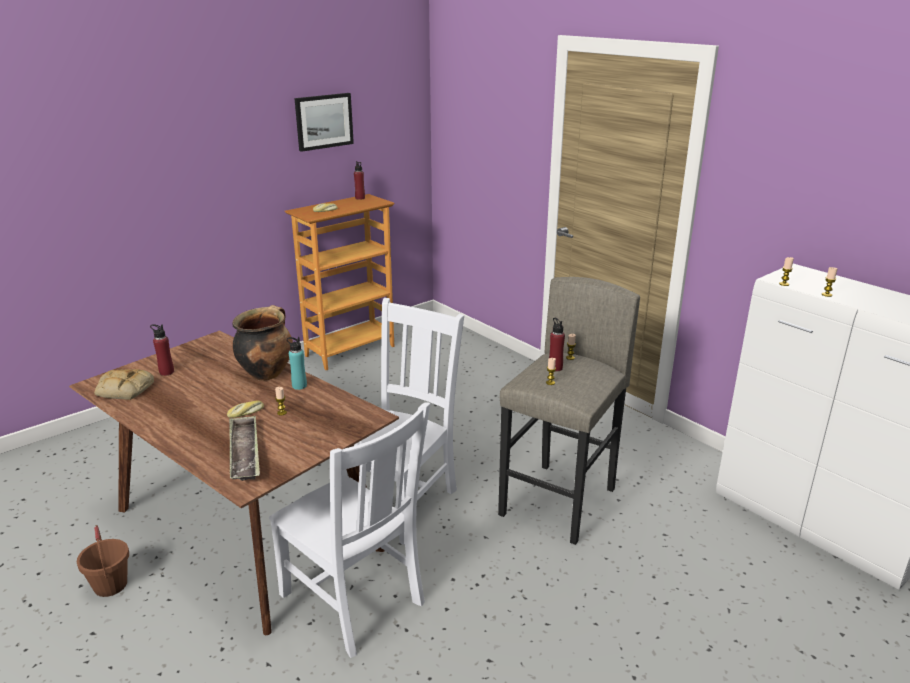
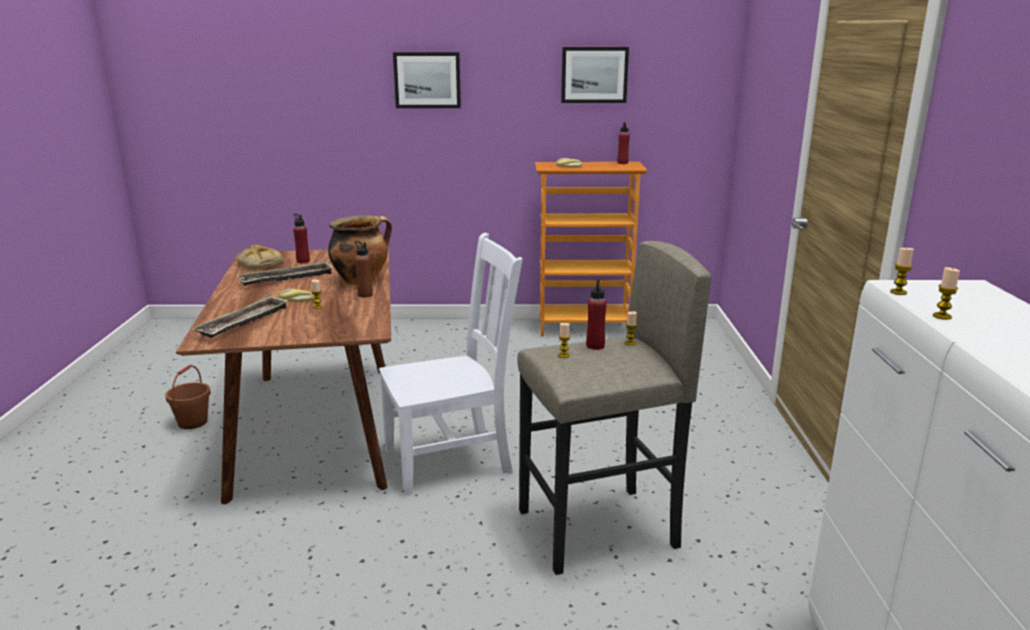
camera: 40 degrees right, 5 degrees down
(170, 146) = (427, 80): none -> picture
(190, 395) = (287, 279): none -> tray
(299, 386) = (365, 295): turquoise bottle -> brown bottle
(354, 601) = (307, 514): white chair -> none

